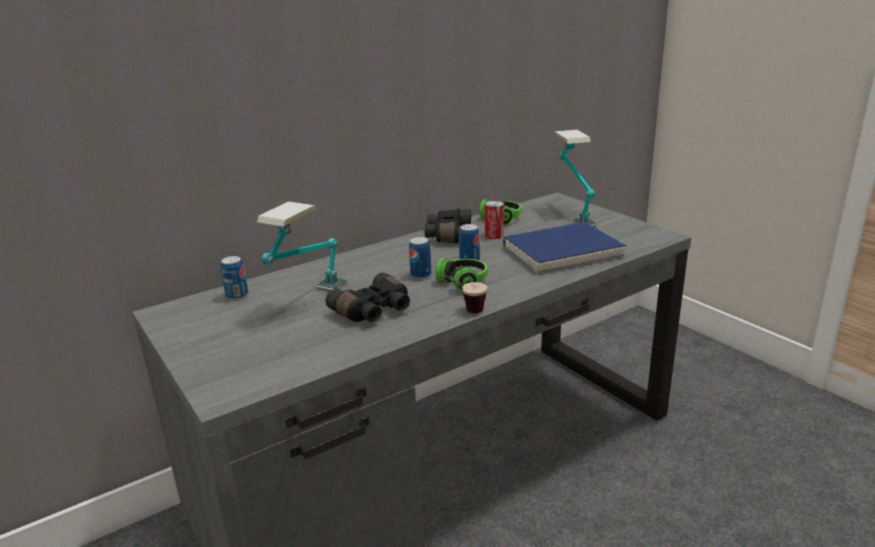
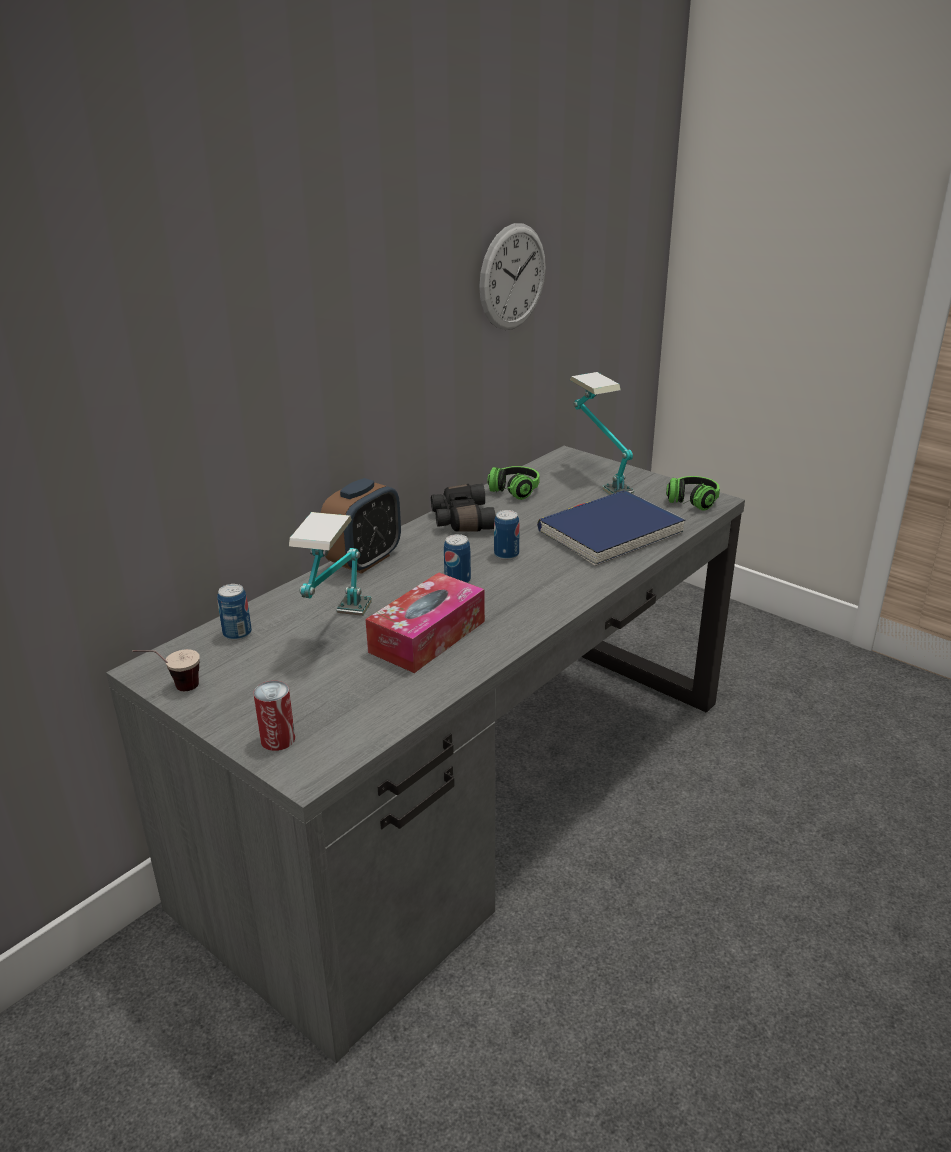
camera: 15 degrees left, 5 degrees up
(359, 256) = (364, 560): none -> alarm clock
(374, 311) = (427, 636): black binoculars -> tissue box
(457, 284) = (508, 589): headphones -> headphones (689, 504)
(464, 311) = (535, 624): cup -> cup (173, 689)
(494, 235) = (518, 515): can -> can (278, 739)
(509, 50) = (513, 277): none -> wall clock

